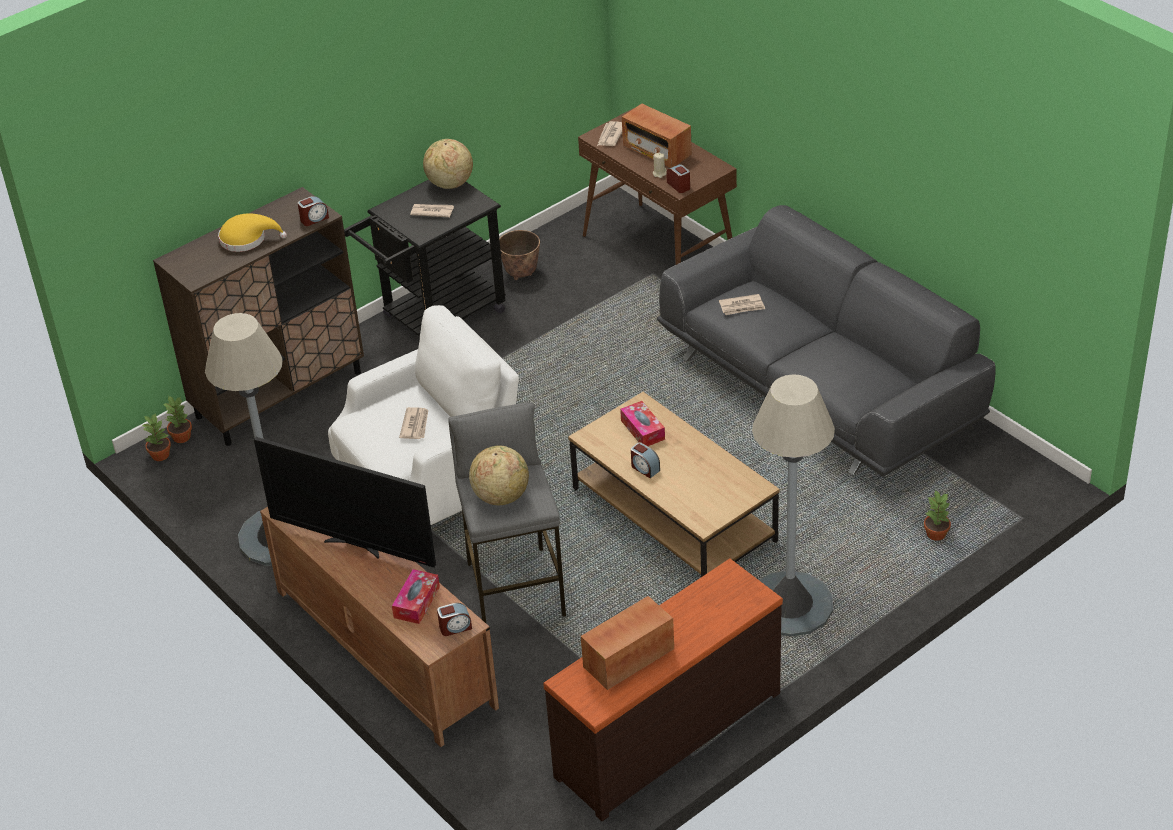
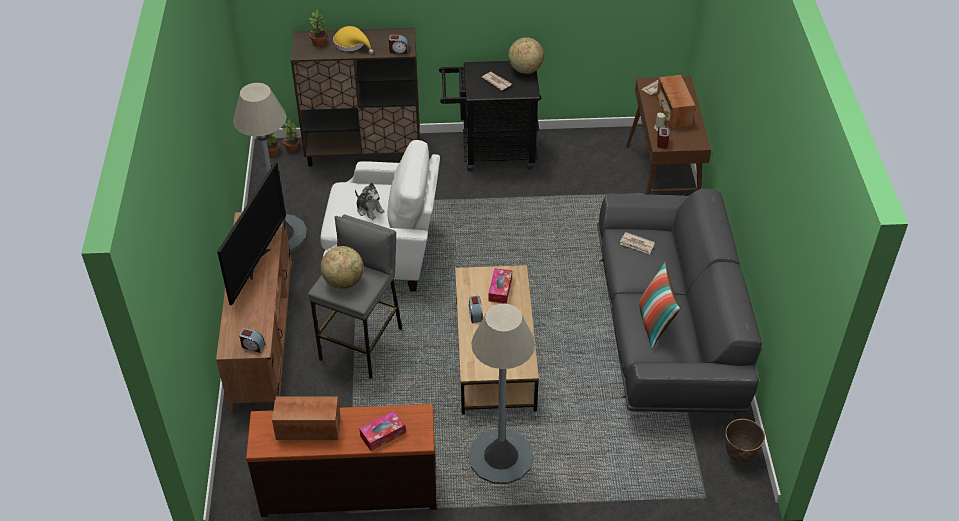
camera: 35 degrees right, 5 degrees up
(355, 546) = (257, 263): television -> television turned 135 degrees counterclockwise
(415, 425) = (369, 209): newspaper -> plush toy
(416, 602) = (250, 317): tissue box -> tissue box (383, 434)
(521, 274) = (566, 151): planter -> planter (739, 455)
(844, 370) = (655, 324): none -> pillow
(936, 534) = (638, 471): potted plant -> potted plant (319, 42)

